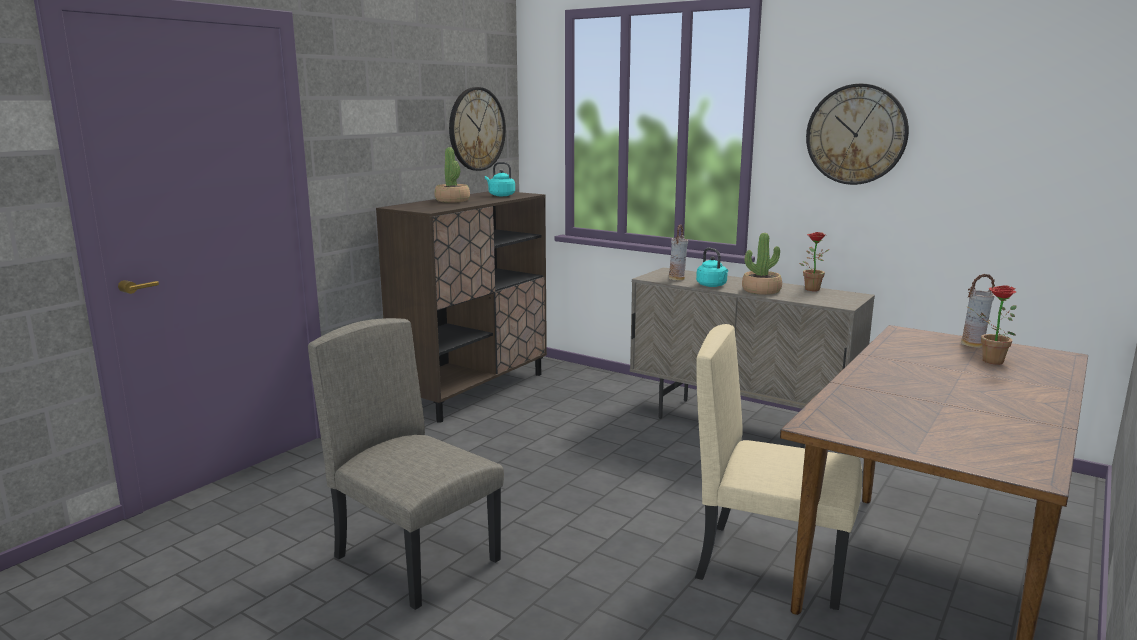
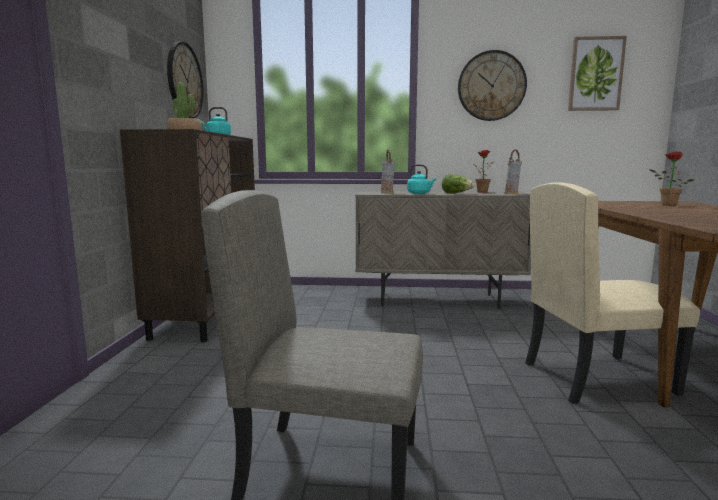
camera: 30 degrees left, 5 degrees down
(761, 291) = (456, 193): potted plant -> lettuce
(973, 345) = (634, 202): vase -> vase (512, 193)
(1025, 122) = (595, 74): none -> picture

